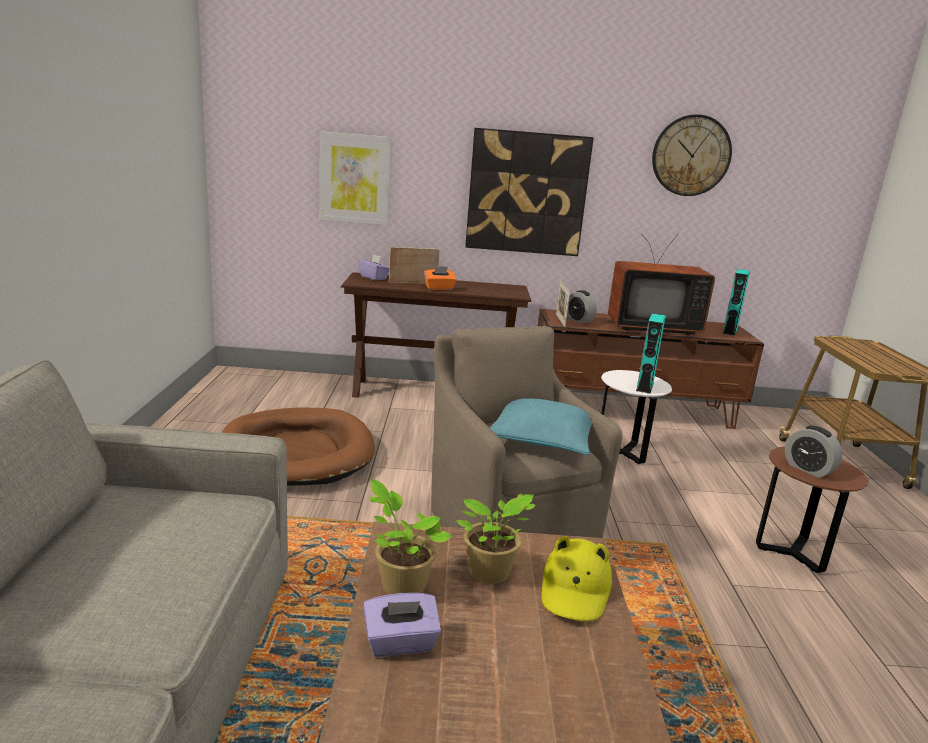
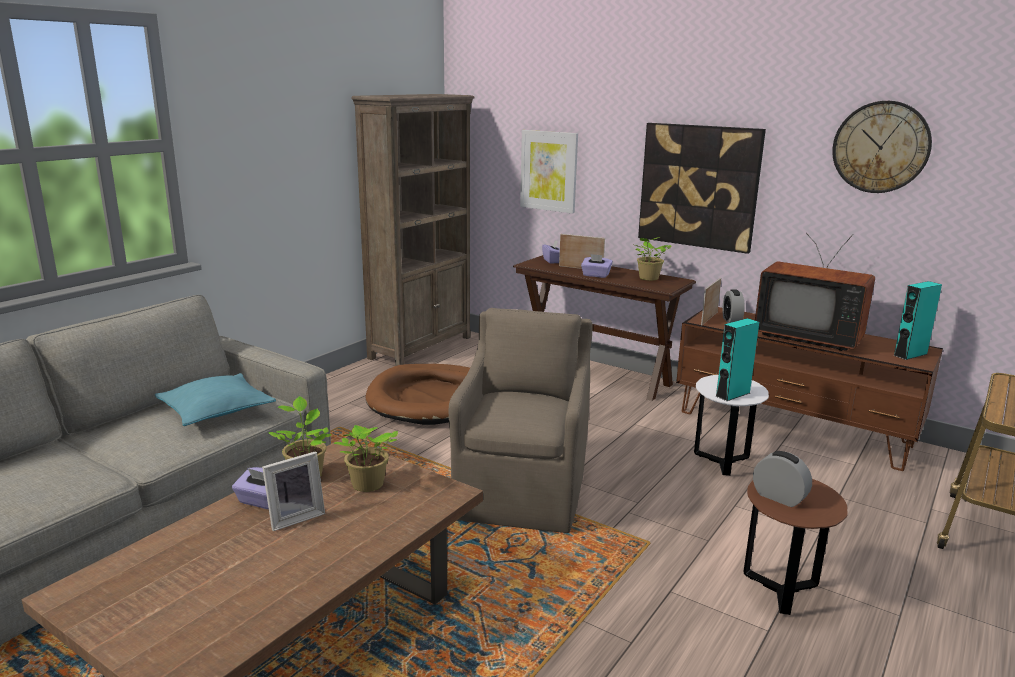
camera: 35 degrees right, 0 degrees up
(215, 395) = (421, 347): none -> brown bookcase
(439, 288) = (595, 275): orange tissue box -> purple tissue box
(473, 648) = (295, 517): none -> picture frame
(488, 287) = (648, 278): none -> potted plant
(542, 438) = (527, 410): turquoise pillow -> turquoise pillow (216, 410)
(575, 589) = (406, 511): yellow hat -> none
(808, 469) = (779, 497): alarm clock -> alarm clock turned 135 degrees clockwise

